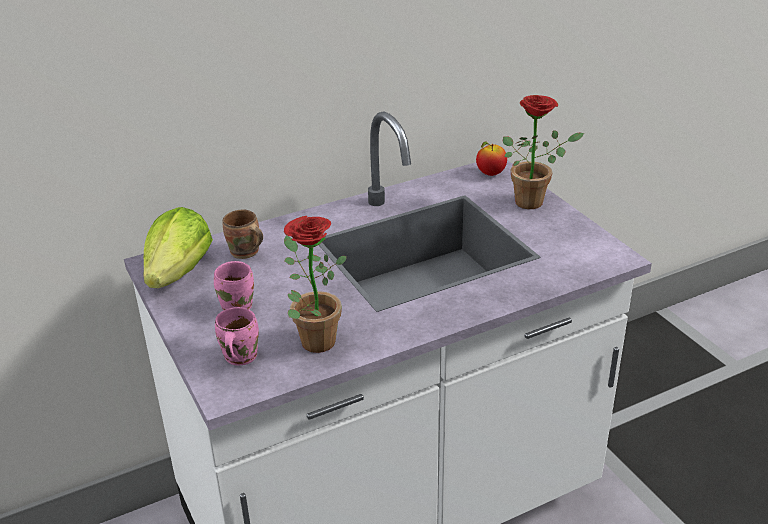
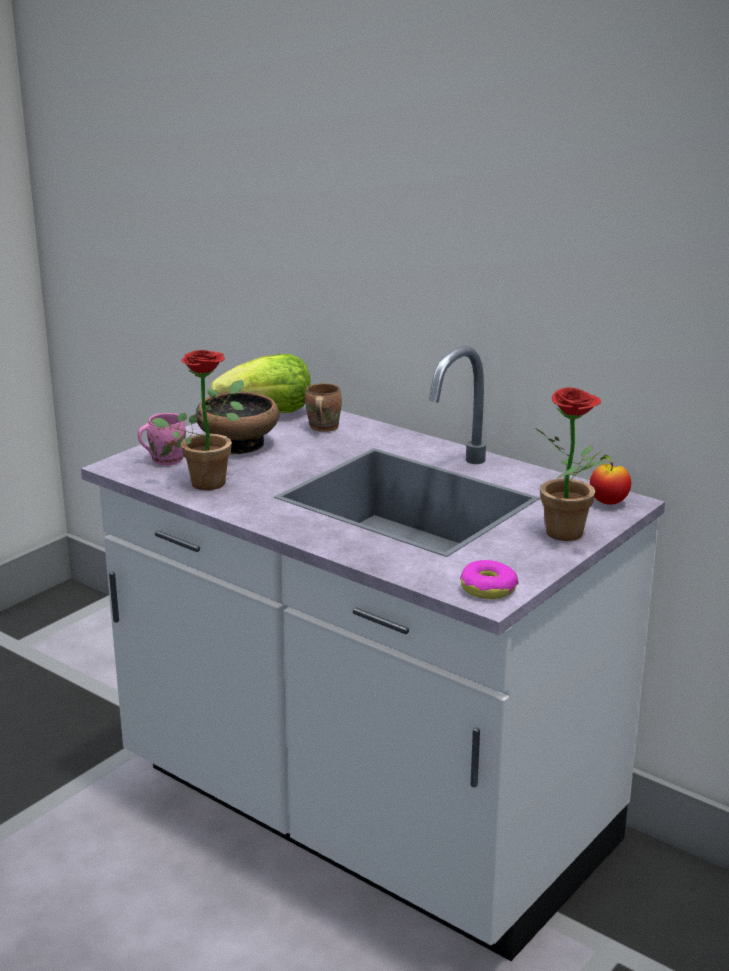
camera: 65 degrees right, 10 degrees down
(239, 305) = (239, 444): pink mug -> bowl
(601, 253) = (488, 588): none -> donut

